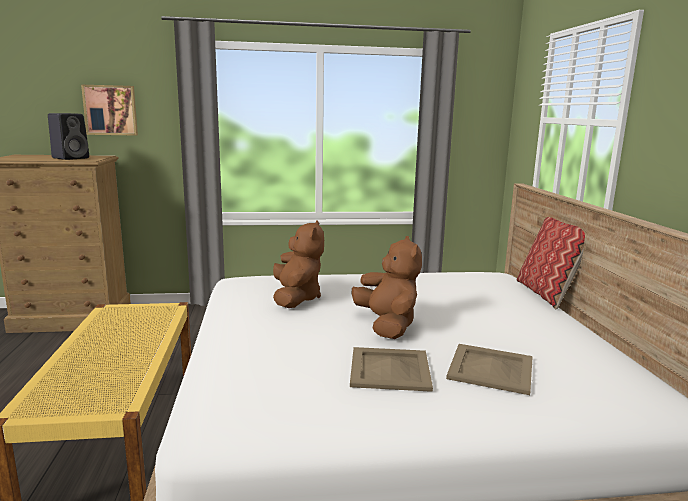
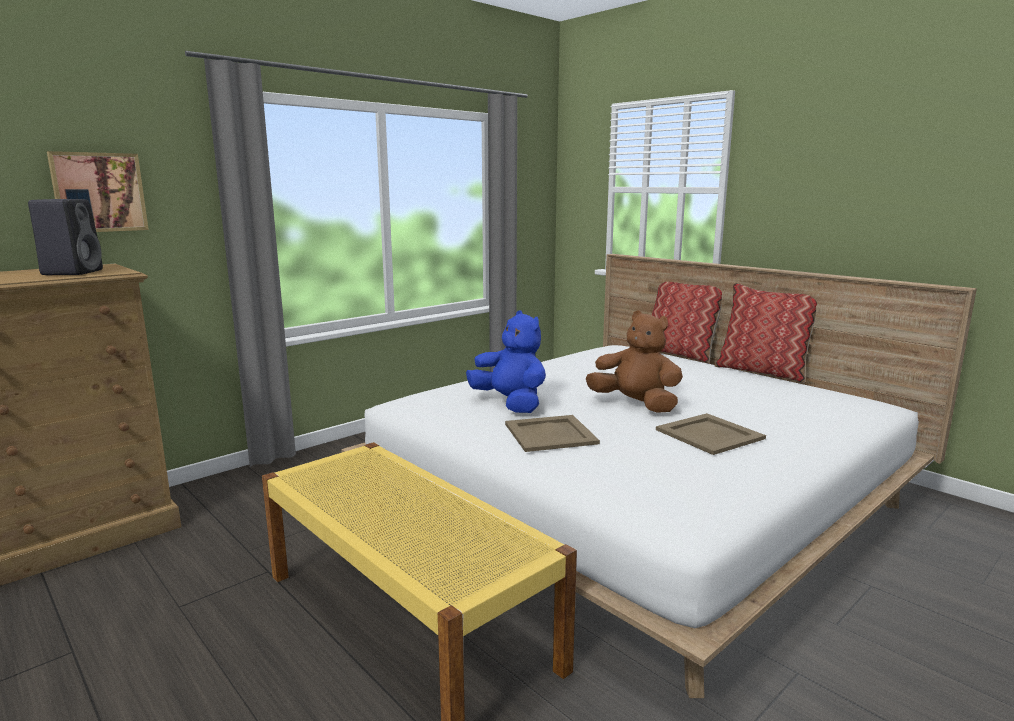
camera: 35 degrees left, 0 degrees up
(296, 298) = (510, 404): brown plush toy -> blue plush toy
(490, 368) = (763, 413): beige tray -> beige tray (549, 433)
(599, 331) = (763, 372): none -> pillow

